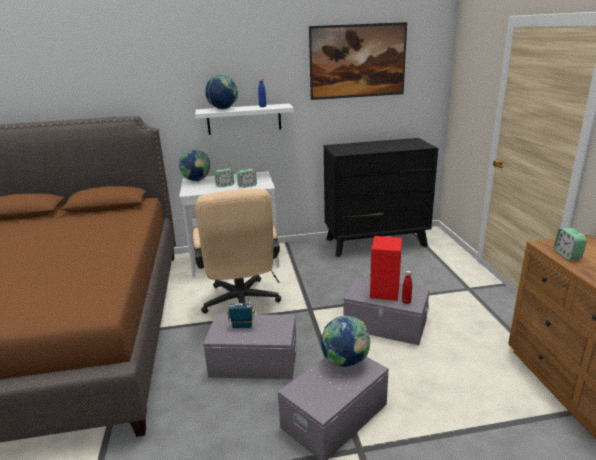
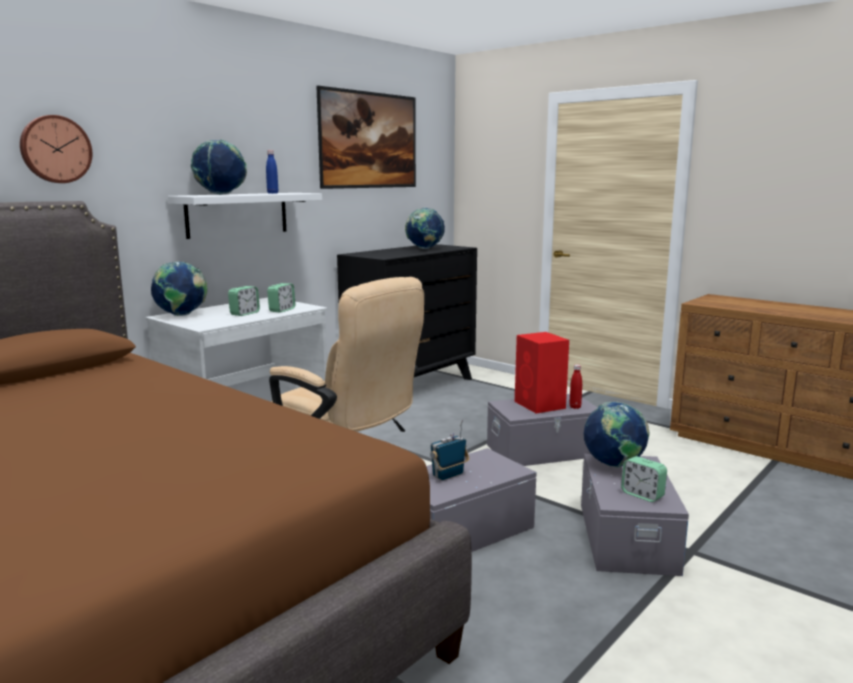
camera: 40 degrees left, 10 degrees down
(129, 87) = (55, 149): none -> wall clock
(394, 145) = (424, 249): none -> globe
(567, 254) = (726, 305): alarm clock -> alarm clock (642, 495)

